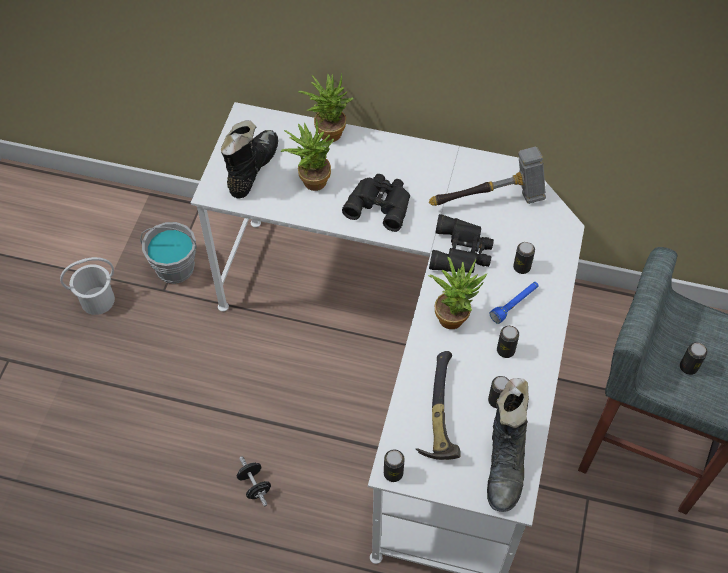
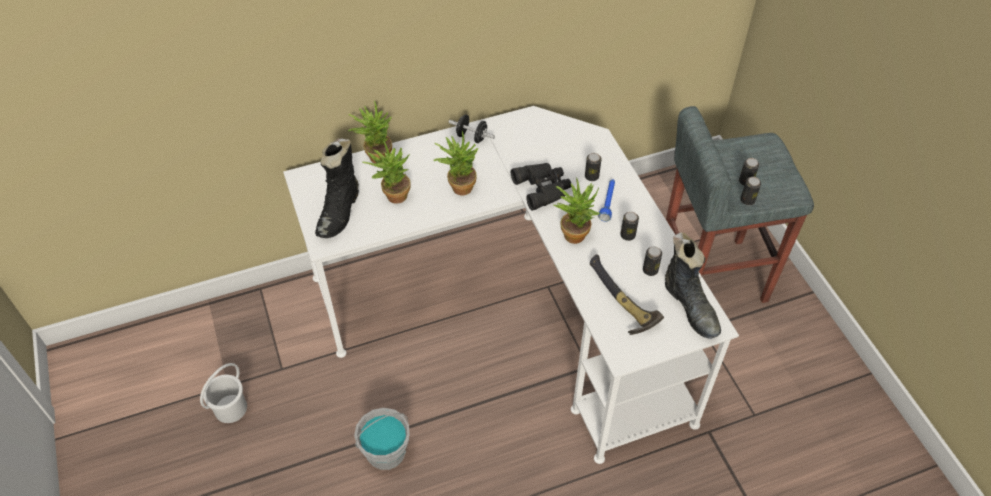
camera: 35 degrees left, 5 degrees down
(175, 268) = (278, 347): grey bucket -> grey bucket (386, 452)
(251, 169) = (340, 212): black boot -> black boot turned 150 degrees counterclockwise
(254, 485) = (472, 466): black dumbbell -> black dumbbell (471, 137)
(380, 203) = (458, 186): black binoculars -> potted plant
(393, 473) = (624, 358): can -> can (747, 200)
(489, 201) = (533, 145): hammer -> none

